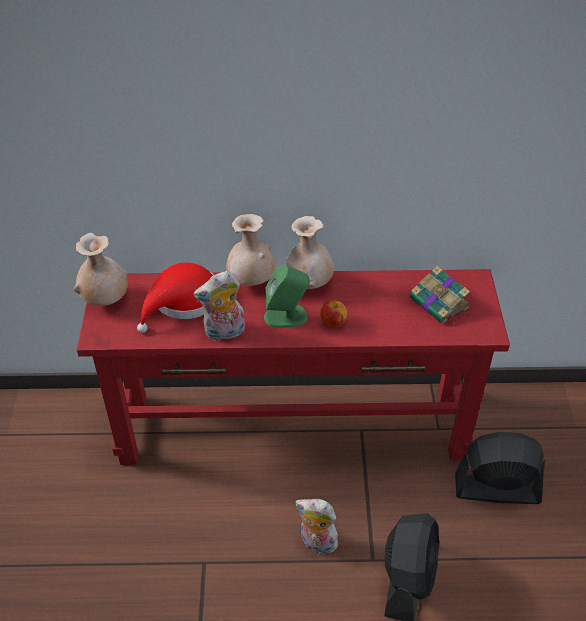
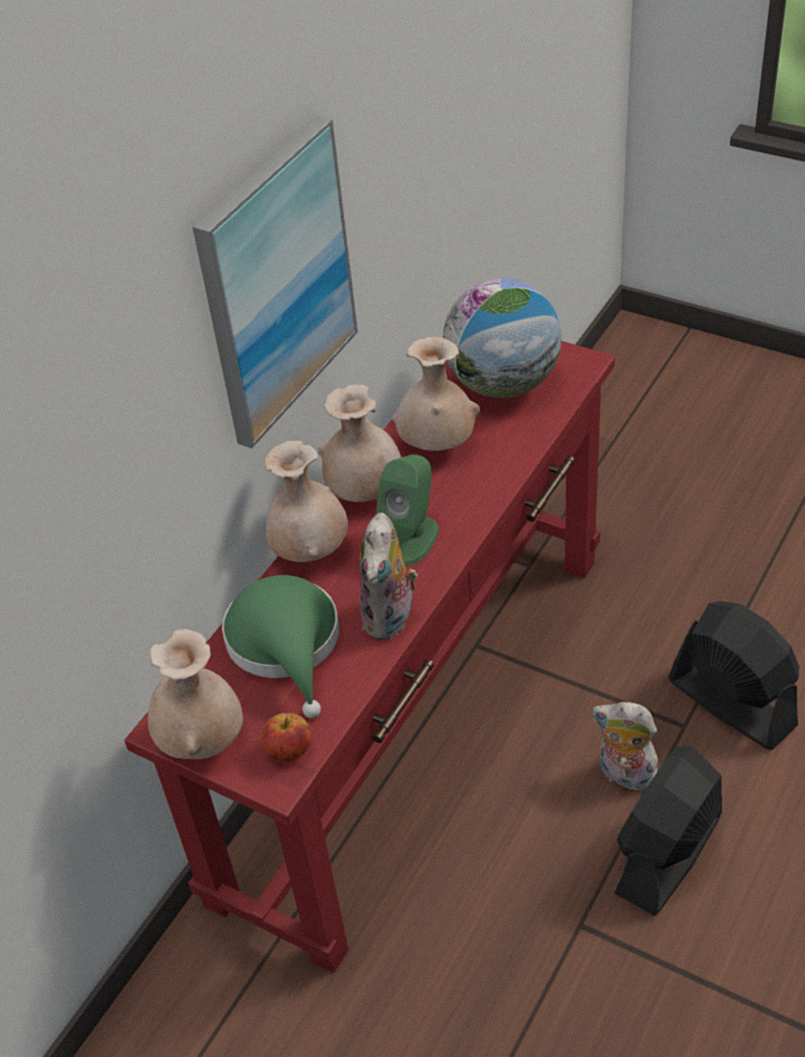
camera: 55 degrees left, 0 degrees up
(182, 301) = (286, 644): red hat -> green hat
(290, 132) = (276, 282): none -> picture
(316, 543) = (624, 775): plush toy -> plush toy turned 60 degrees clockwise
(333, 322) = (458, 495): apple -> apple (289, 751)
(366, 297) = (437, 445): none -> beige vase
(439, 304) = (503, 384): book -> globe
(496, 489) = (654, 555): black fan -> black fan (668, 854)

